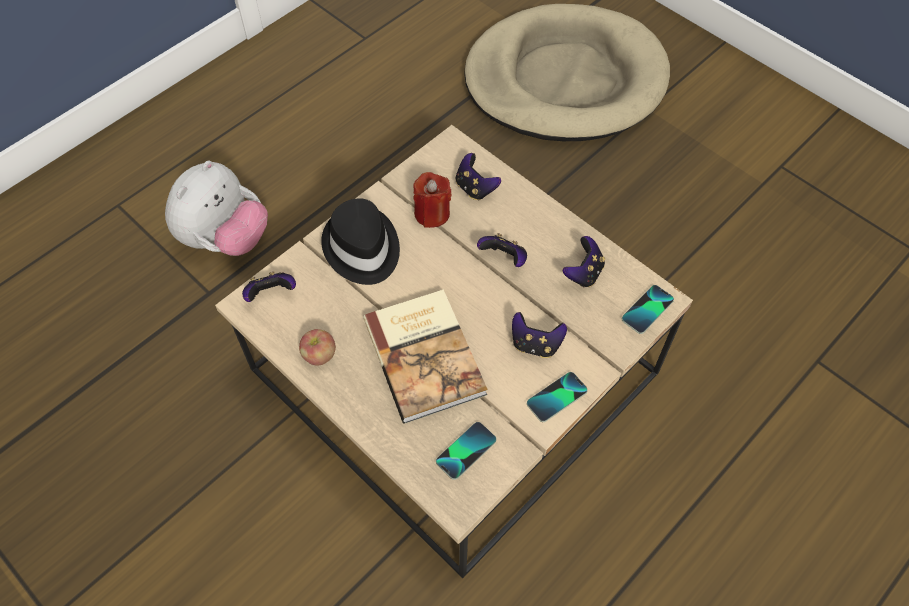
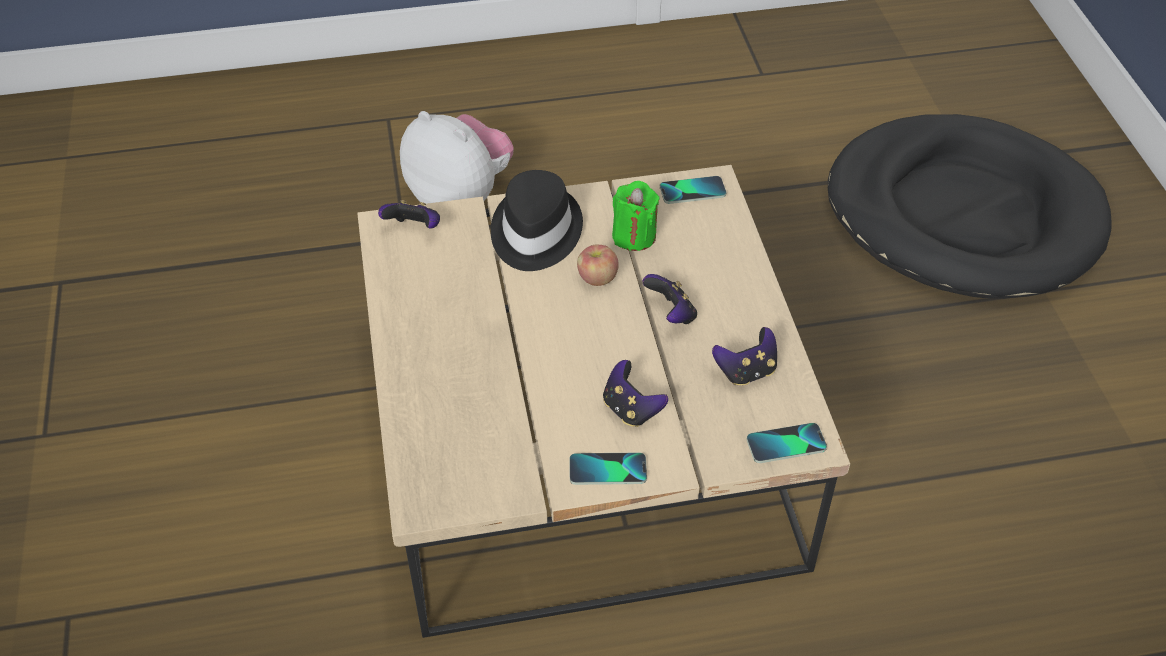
camera: 35 degrees right, 10 degrees down
(225, 239) = (460, 196): plush toy -> plush toy turned 120 degrees counterclockwise
(319, 355) = (410, 304): apple -> apple (597, 278)
(426, 355) = (511, 358): book -> none
(432, 213) = (634, 236): red candle -> green candle
(466, 451) = (471, 464): phone -> phone (692, 191)
(475, 188) = (701, 234): game controller -> none
(565, 80) = (963, 214): beige dog bed -> black dog bed

